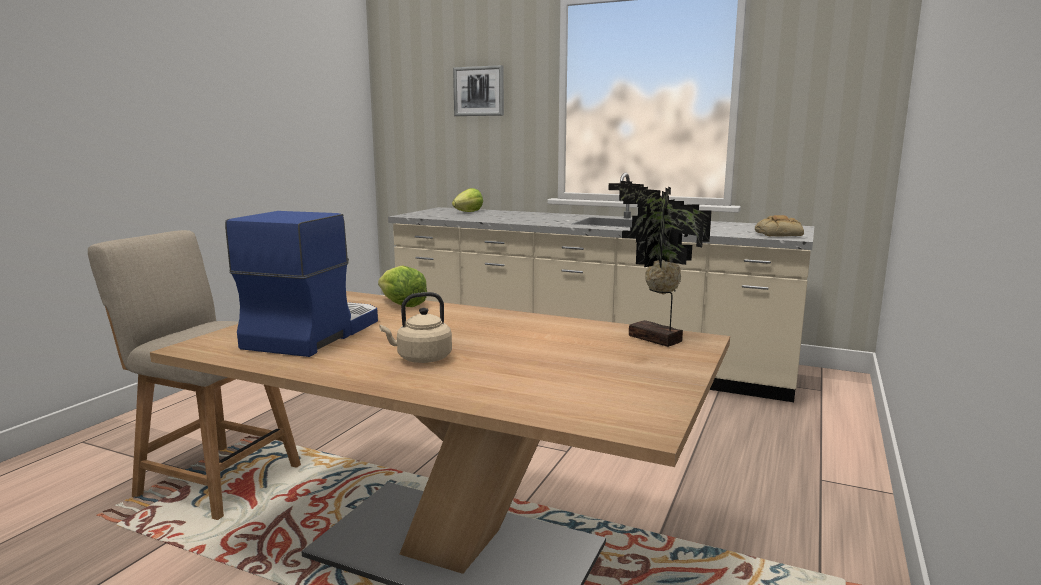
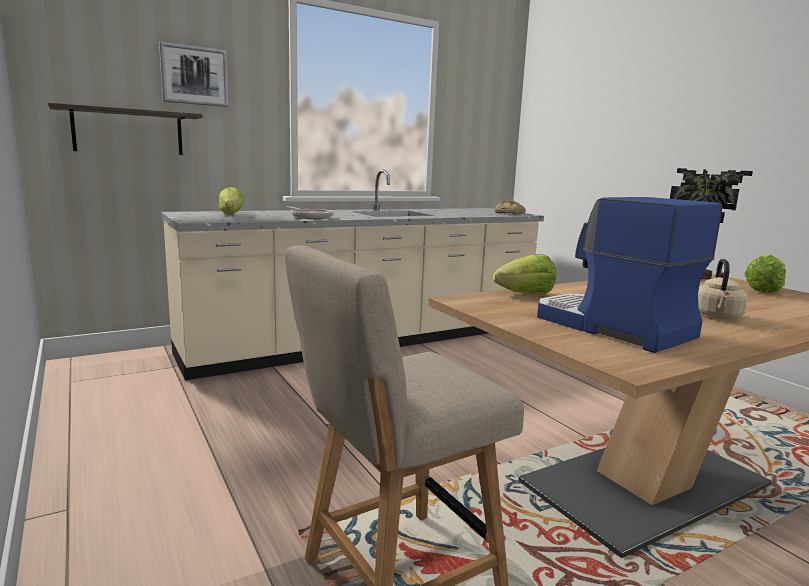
camera: 55 degrees left, 0 degrees up
(433, 142) = (128, 132): none -> shelf
(507, 219) = (310, 217): none -> frying pan
(647, 371) = (763, 290): none -> lettuce

